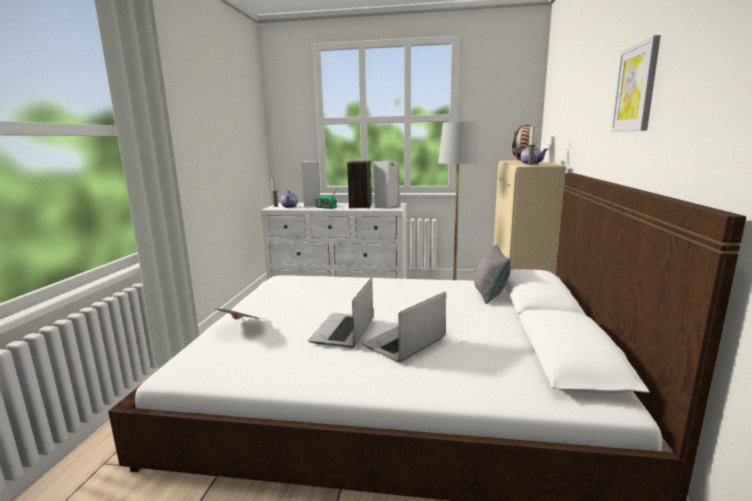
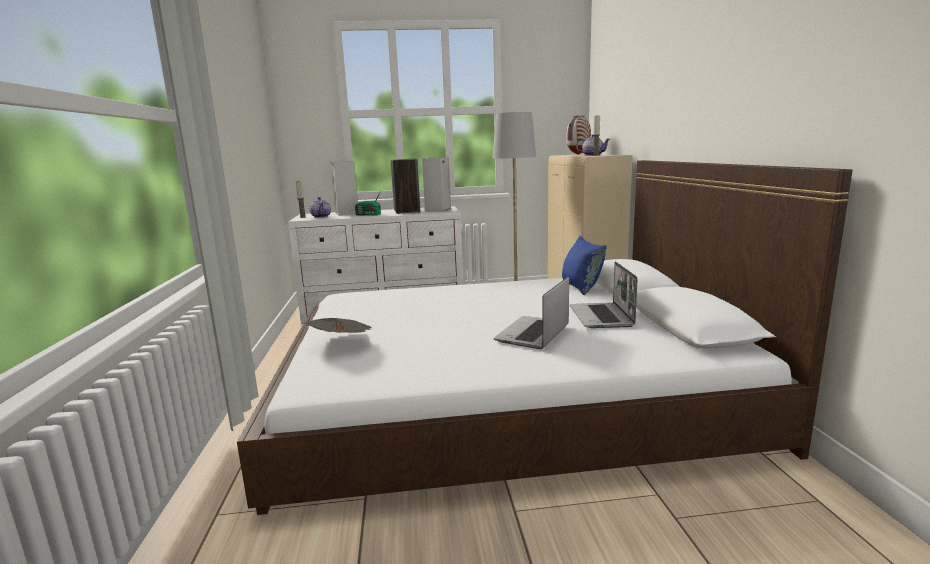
camera: 15 degrees left, 0 degrees up
(343, 332) = (462, 332): laptop -> laptop (602, 317)
(489, 294) = (581, 287): grey pillow -> blue pillow
(636, 88) = (719, 72): picture -> none

